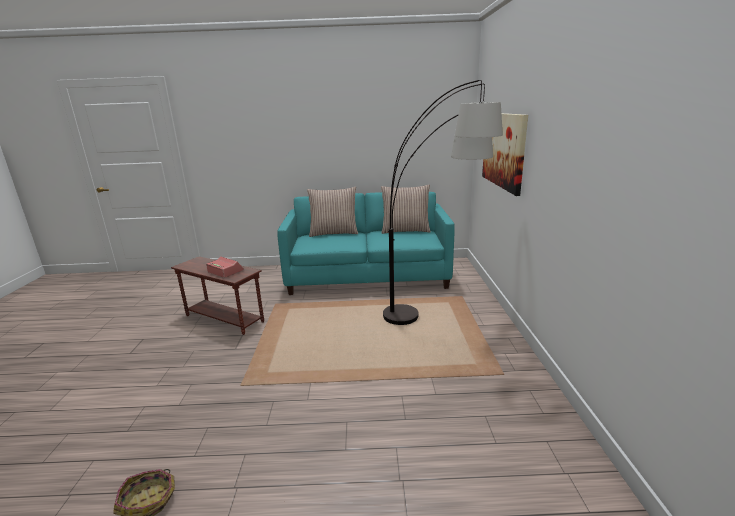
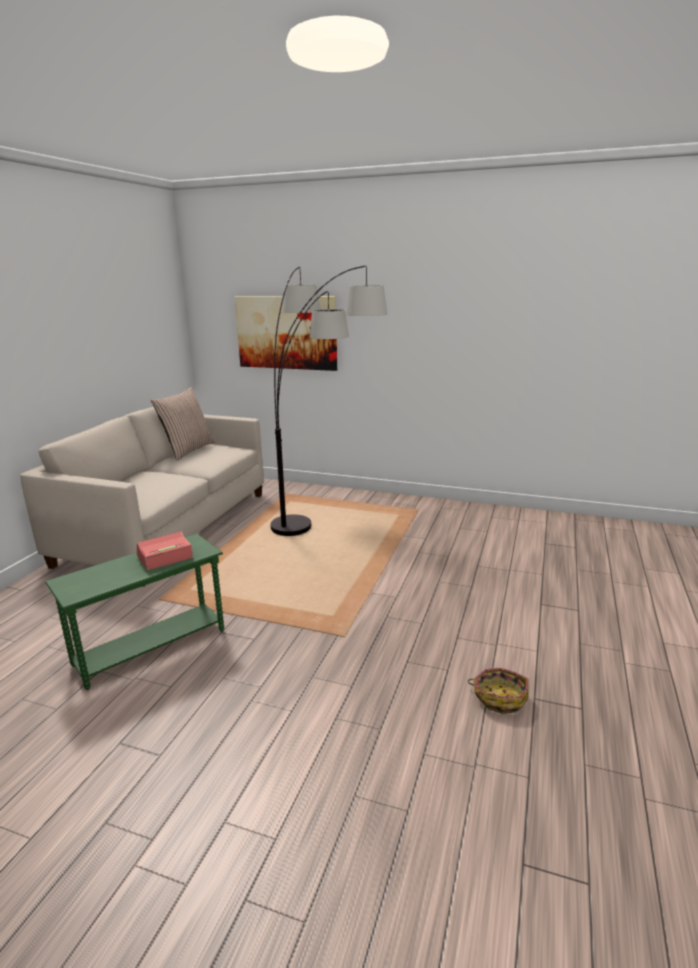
camera: 70 degrees left, 0 degrees up
(224, 319) = (151, 648): brown side table -> green side table
(334, 233) = (125, 481): pillow -> none
(368, 276) = (169, 527): turquoise sofa -> beige sofa

